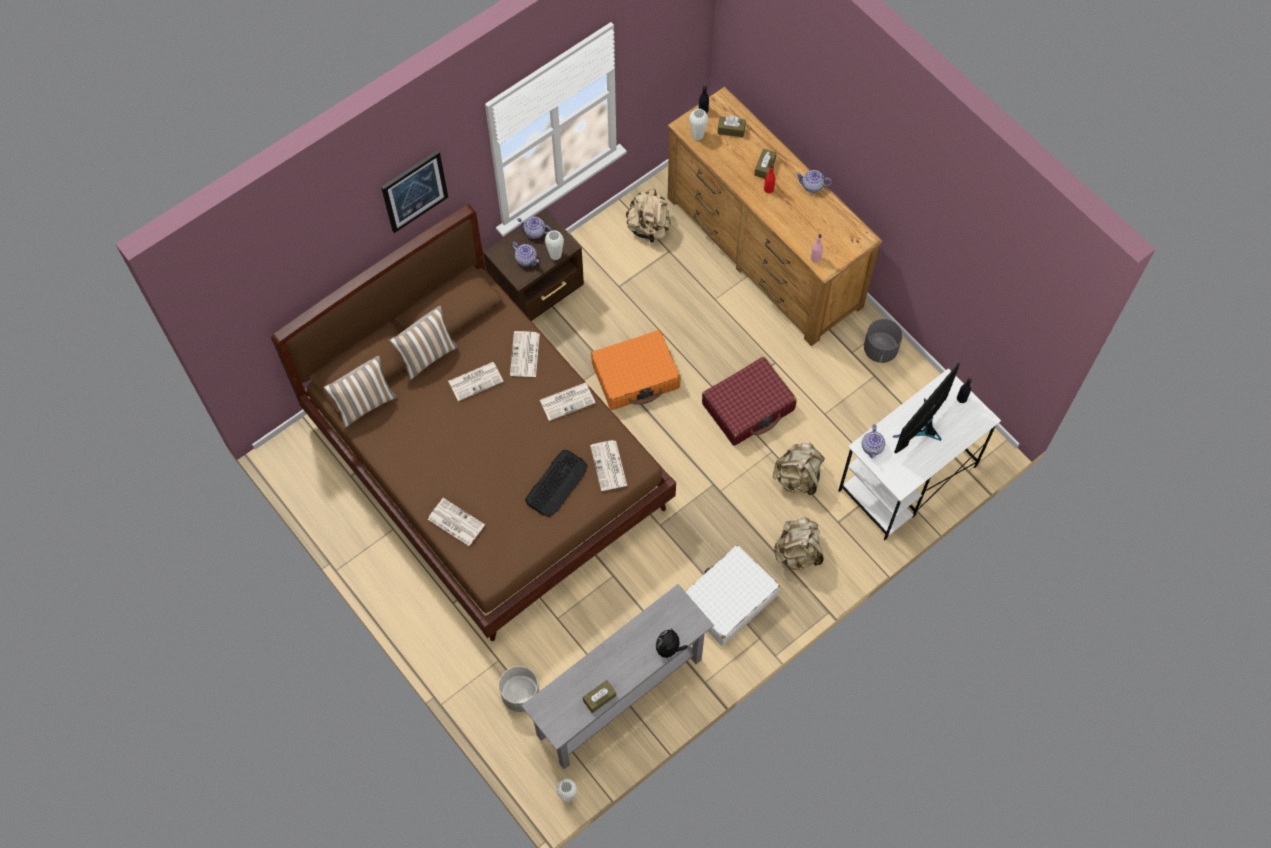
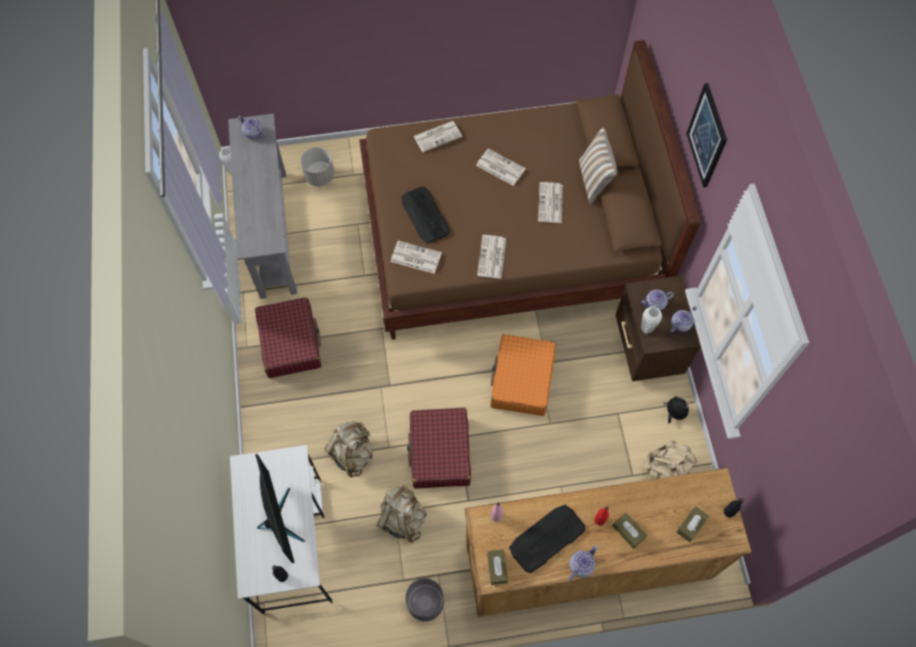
camera: 120 degrees right, 0 degrees up
(365, 404) = (575, 124): pillow -> none
(525, 355) = (553, 248): newspaper -> newspaper (500, 167)
(599, 698) = (241, 160): brown tissue box -> brown tissue box (497, 568)
(669, 649) = (242, 220): plush toy -> plush toy (674, 413)
(697, 135) = (699, 488): white vase -> none
(728, 600) = (290, 342): white suitcase -> red suitcase
(797, 552) = (292, 414): beige backpack -> beige backpack (402, 518)
(808, 217) = (546, 538): none -> keyboard
(872, 447) = (291, 464): teapot -> teapot (253, 133)

